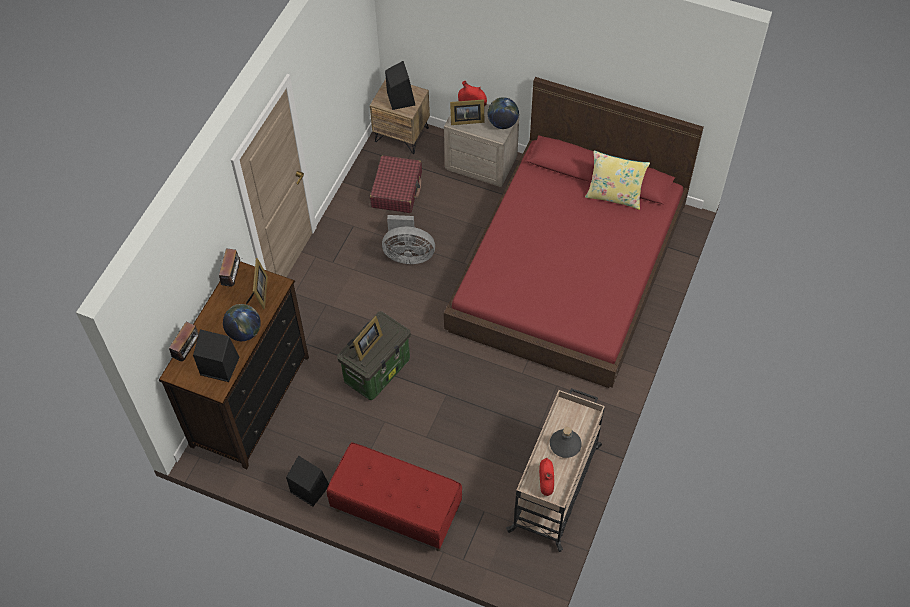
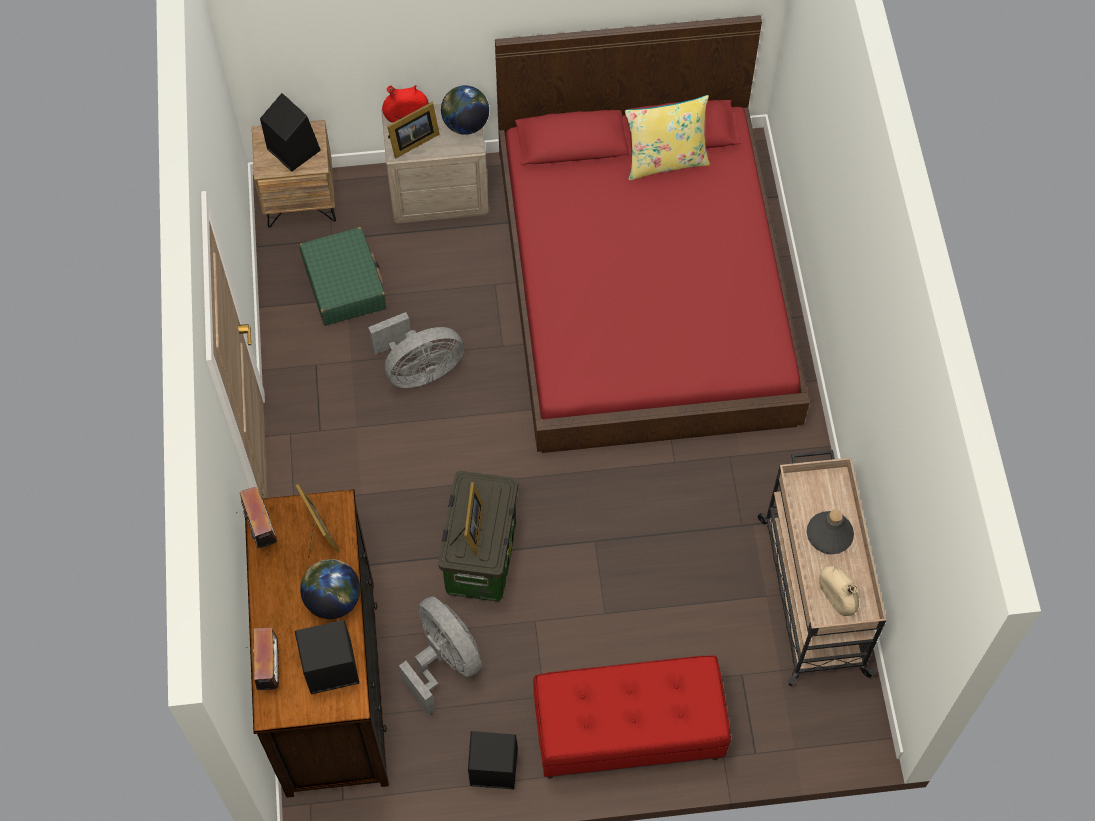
camera: 30 degrees left, 5 degrees up
(319, 418) = (444, 661): none -> grey fan
(397, 190) = (344, 284): red suitcase -> green suitcase
(546, 482) = (836, 597): red vase -> beige vase

